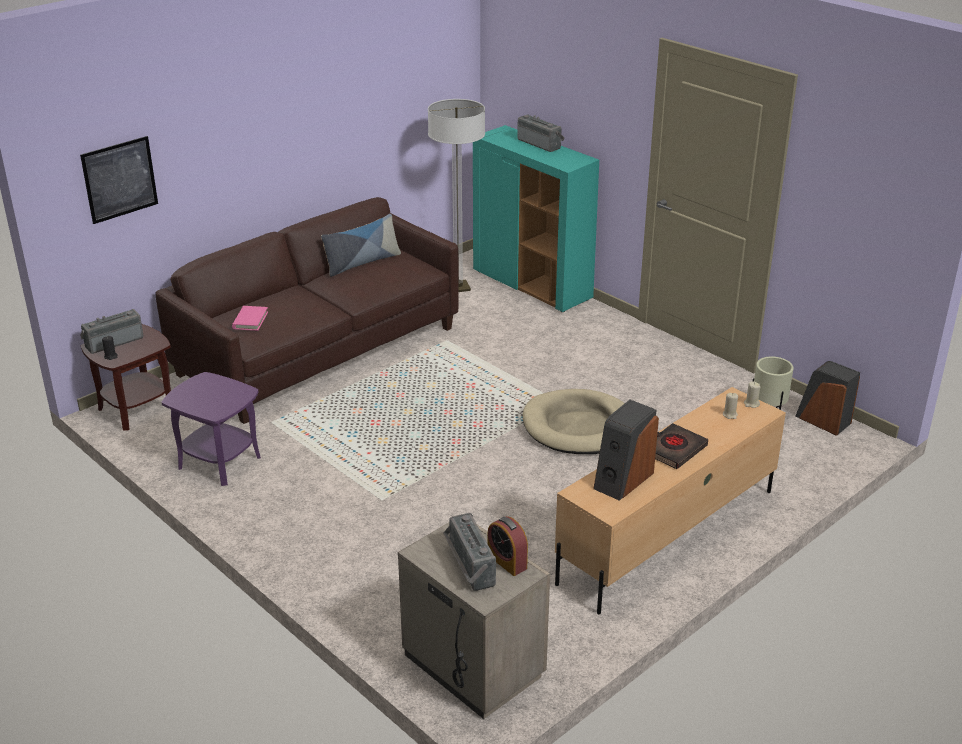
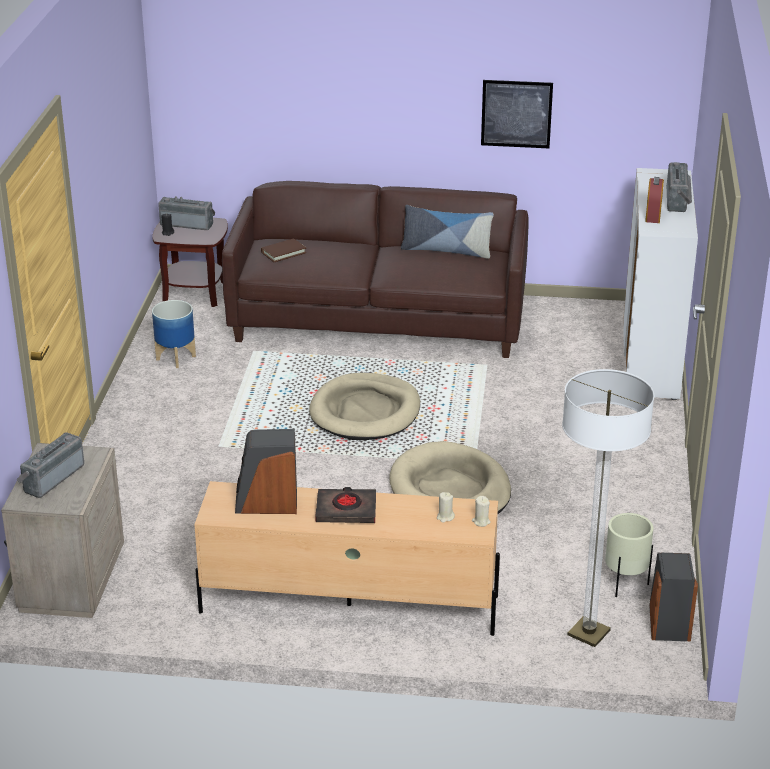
camera: 50 degrees right, 0 degrees up
(120, 179) = (227, 82): picture -> picture (516, 114)
(219, 462) = (175, 358): purple side table -> planter
(250, 320) = (283, 252): pink book -> brown book
(432, 414) = (365, 412): none -> beige dog bed
(458, 287) = (582, 328): floor lamp -> floor lamp (588, 633)
(507, 561) = (76, 491): alarm clock -> alarm clock (653, 215)
(532, 285) = (651, 361): turquoise cabinet -> white cabinet

